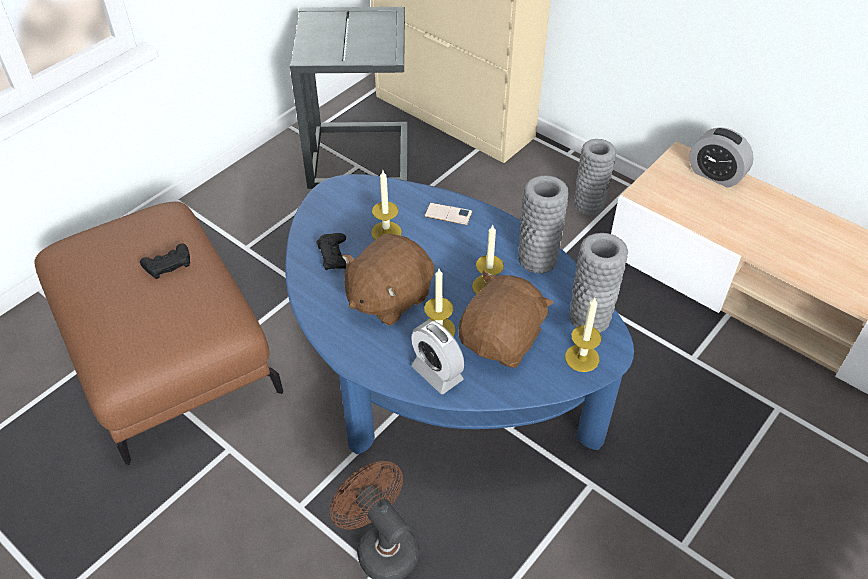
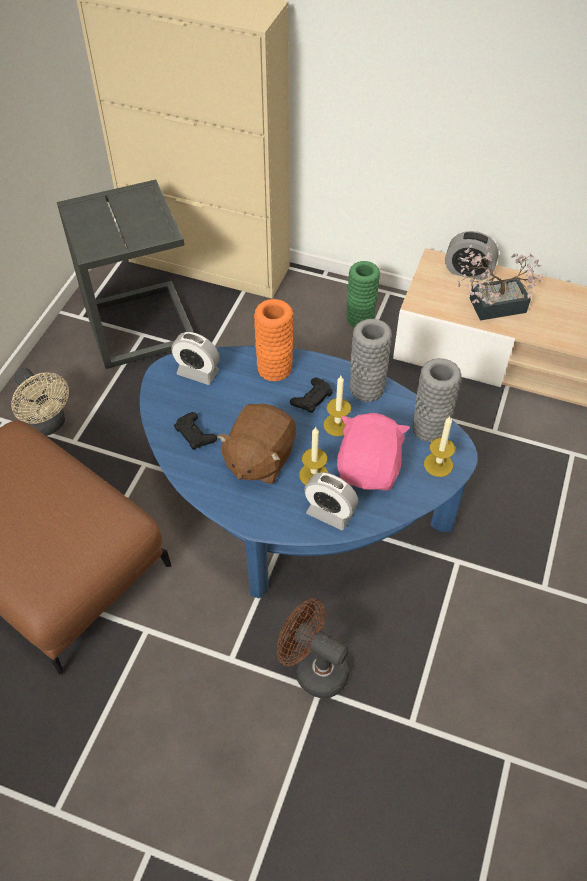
camera: 20 degrees left, 5 degrees up
(168, 264) = (44, 485): black game controller -> black game controller (311, 398)
(229, 226) = (47, 425): none -> beige fan
(367, 198) = (197, 372): none -> alarm clock
(386, 232) = (229, 400): candle -> none
(448, 214) = (274, 368): phone -> orange vase
(502, 340) = (369, 468): brown plush toy -> pink plush toy
(589, 204) = (360, 319): grey vase -> green vase
(726, 216) = (491, 306): none -> potted plant

